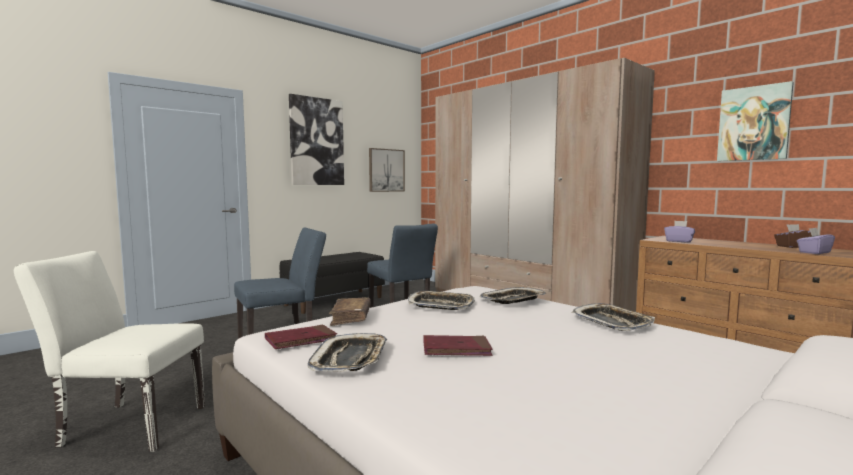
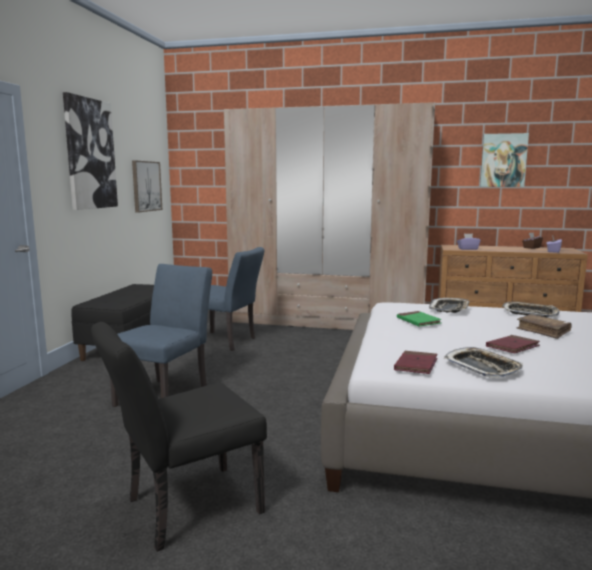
camera: 35 degrees left, 5 degrees up
(126, 425) = (184, 509): white chair -> black chair
(351, 318) = (393, 343): brown book -> brown book (543, 331)
(440, 305) = (418, 321): tray -> green book

